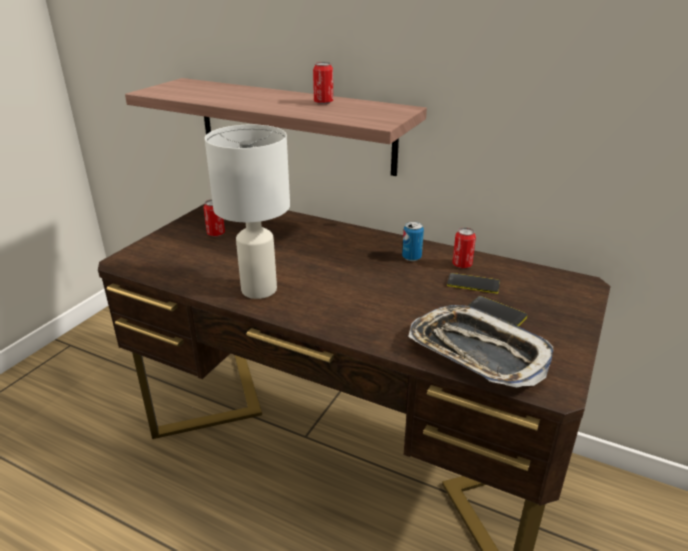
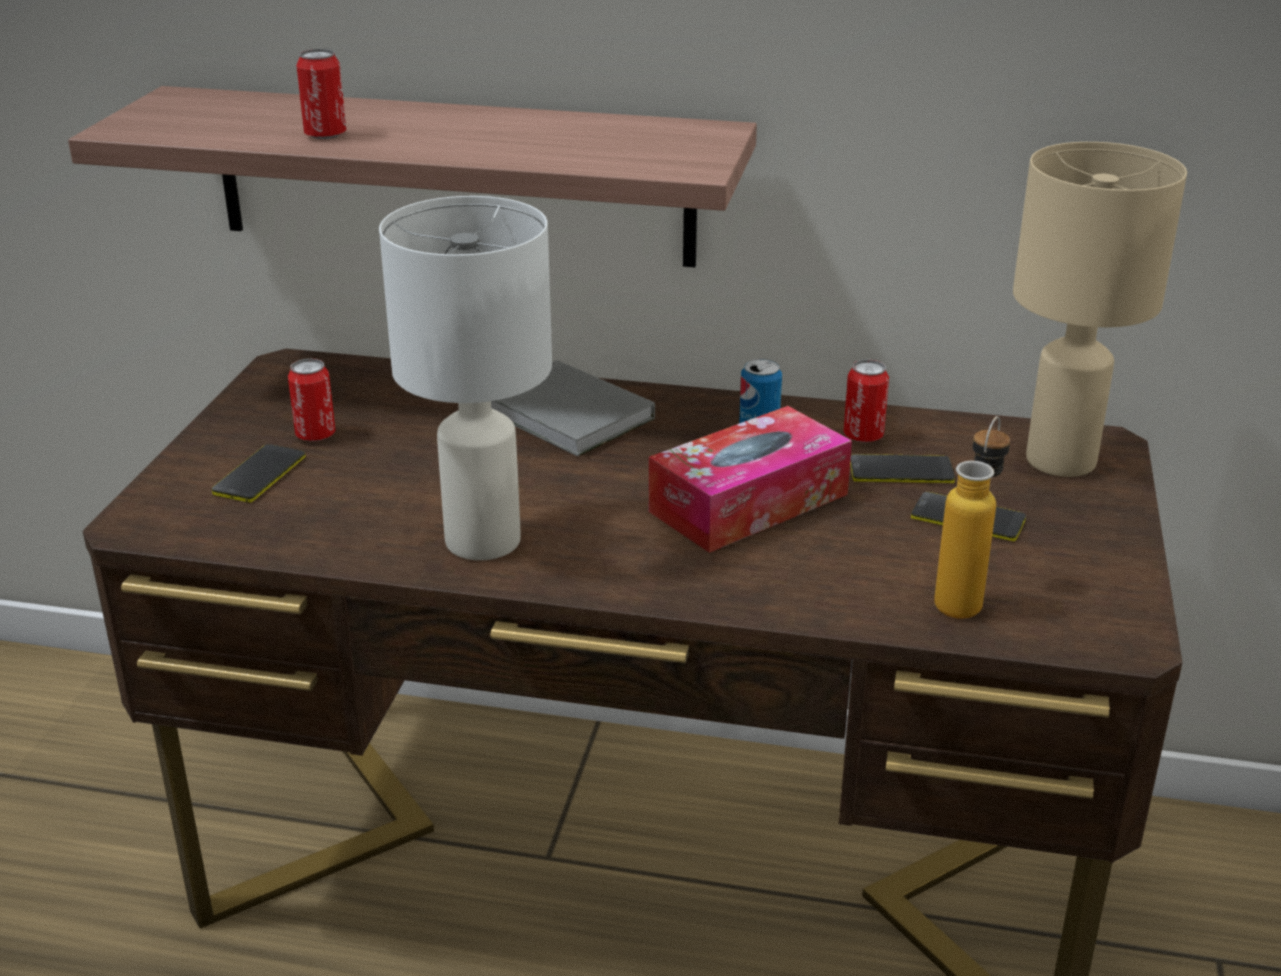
camera: 15 degrees left, 0 degrees up
(183, 247) = (259, 474): none -> phone
(323, 102) = (540, 128): can -> can (325, 135)
(328, 239) = (567, 416): none -> grey book
(390, 289) = (749, 503): none -> tissue box
(477, 352) = (964, 597): tray -> bottle
(557, 289) = (1058, 460): none -> beige table lamp

